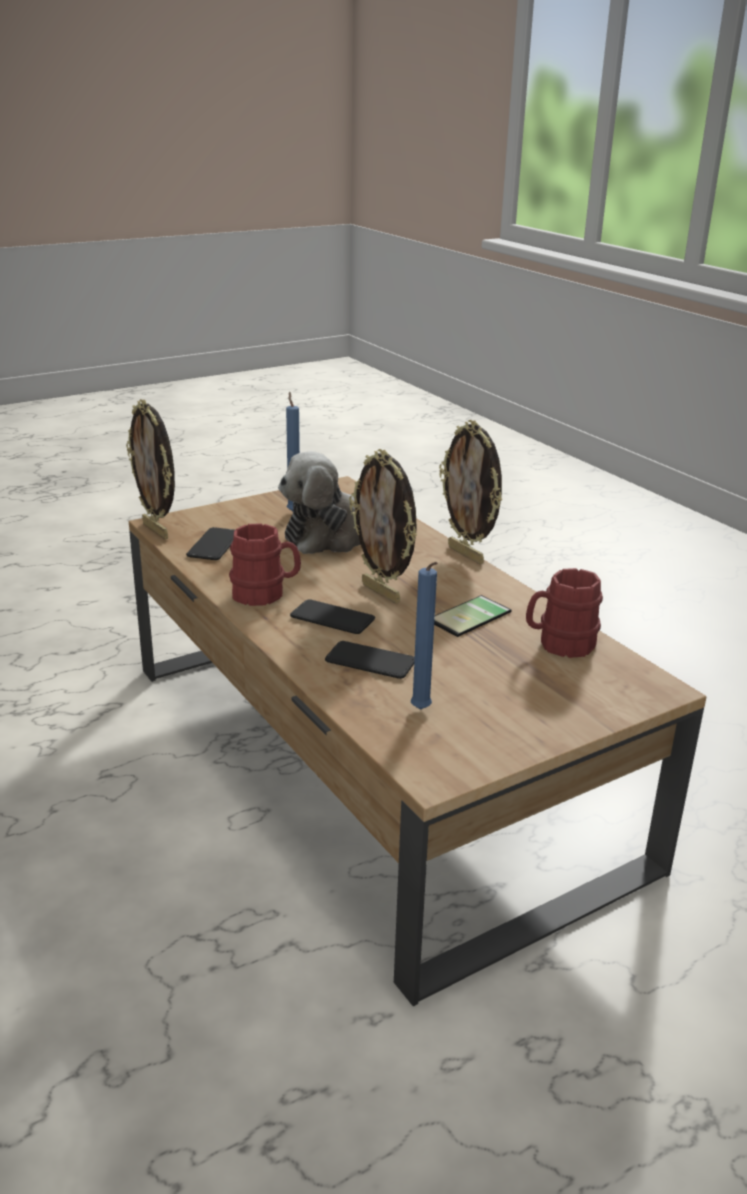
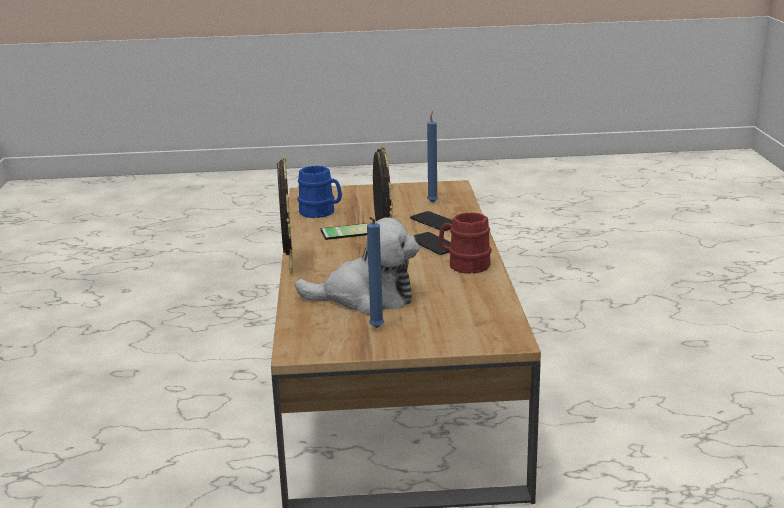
camera: 150 degrees left, 5 degrees down
(157, 530) = (517, 332): picture frame -> none
(214, 545) = (475, 308): phone -> none
(559, 644) = (321, 213): red mug -> blue mug

